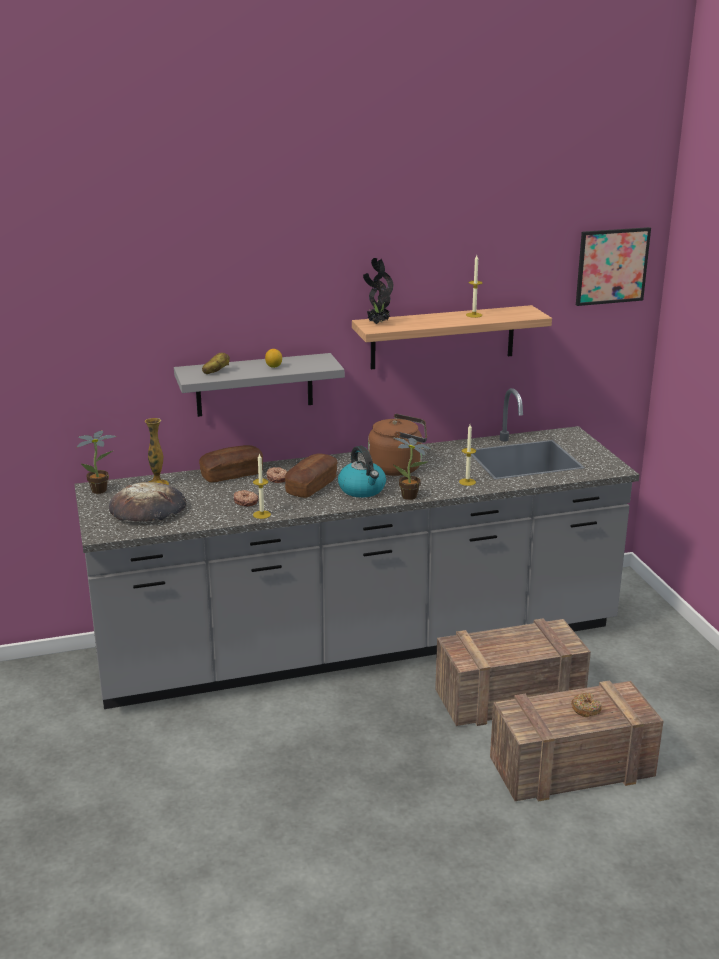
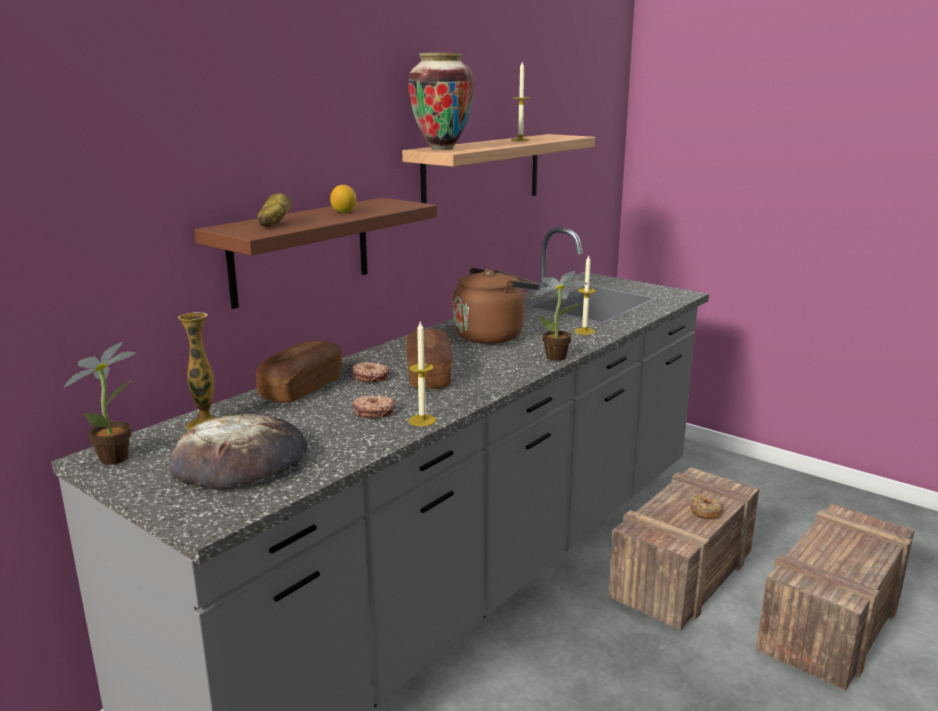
camera: 35 degrees left, 5 degrees down
(254, 385) = (301, 251): grey shelf -> brown shelf
(362, 490) = (494, 363): kettle -> none
(377, 323) = (442, 149): potted plant -> vase
(585, 709) = (847, 547): donut -> donut (705, 512)
(612, 266) = (600, 92): picture -> none

